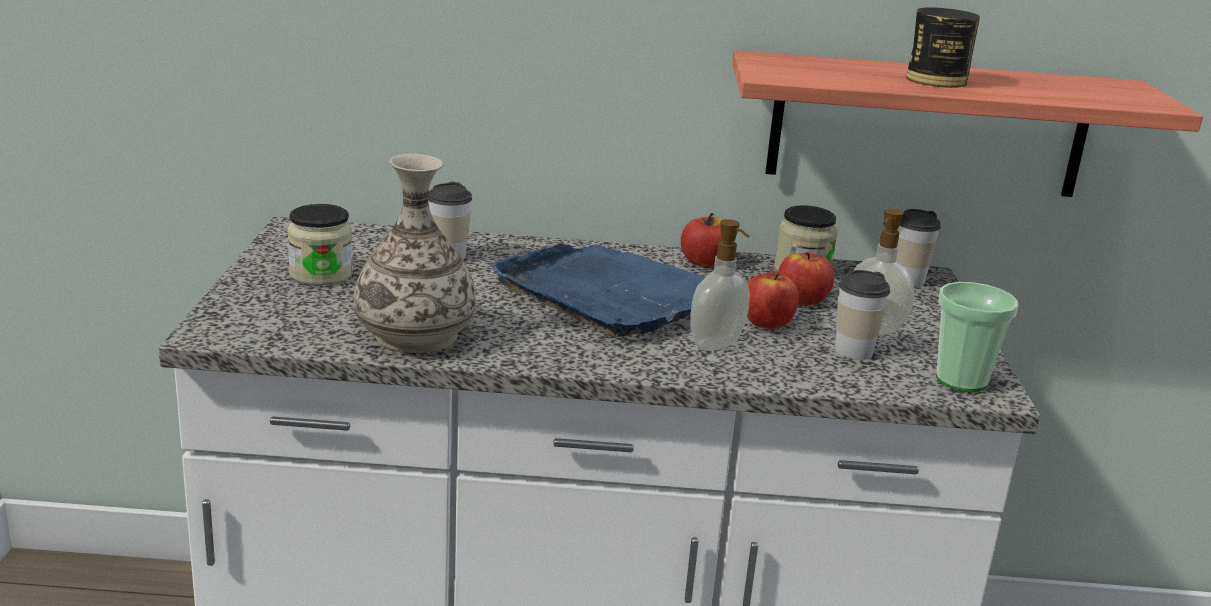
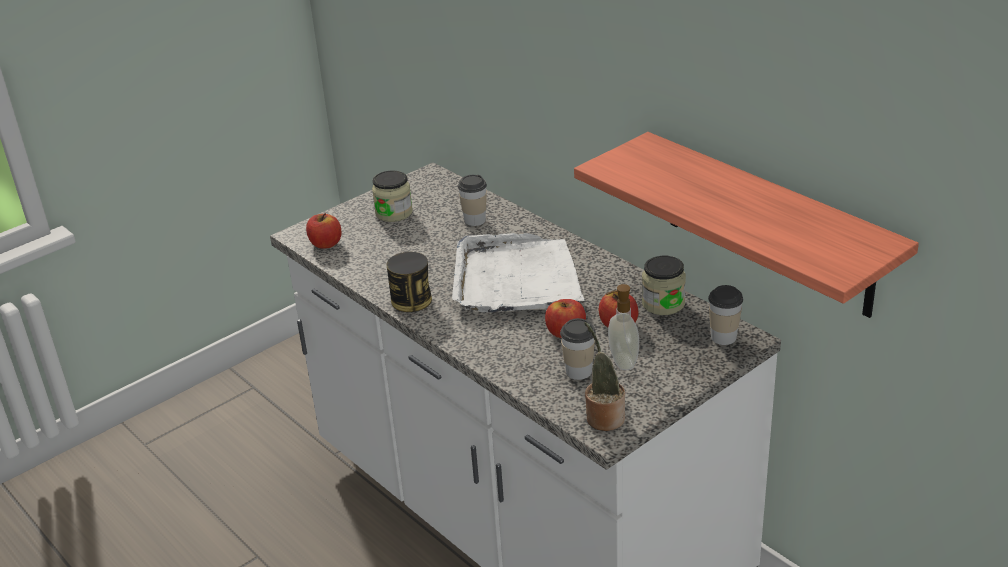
camera: 50 degrees right, 10 degrees up
(416, 336) = (376, 269): vase -> none
(614, 294) = (516, 279): blue tray -> white tray
(704, 262) = (612, 275): apple -> apple (325, 244)
(717, 345) = (509, 335): soap dispenser -> none
(936, 80) = (718, 198): can -> can (411, 300)
(961, 380) = (603, 417): cup -> potted plant

